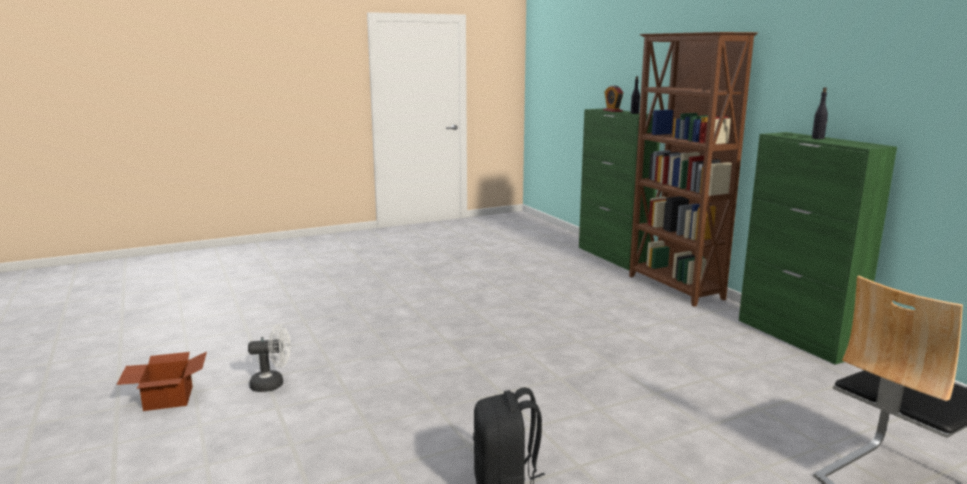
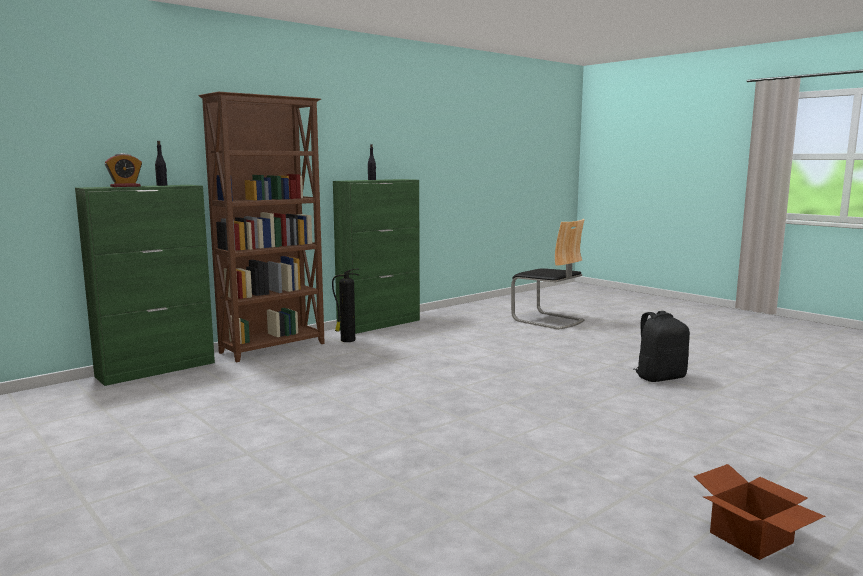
camera: 105 degrees left, 5 degrees down
(273, 384) = (642, 482): white fan -> none
(709, 316) = (347, 340): none -> fire extinguisher

